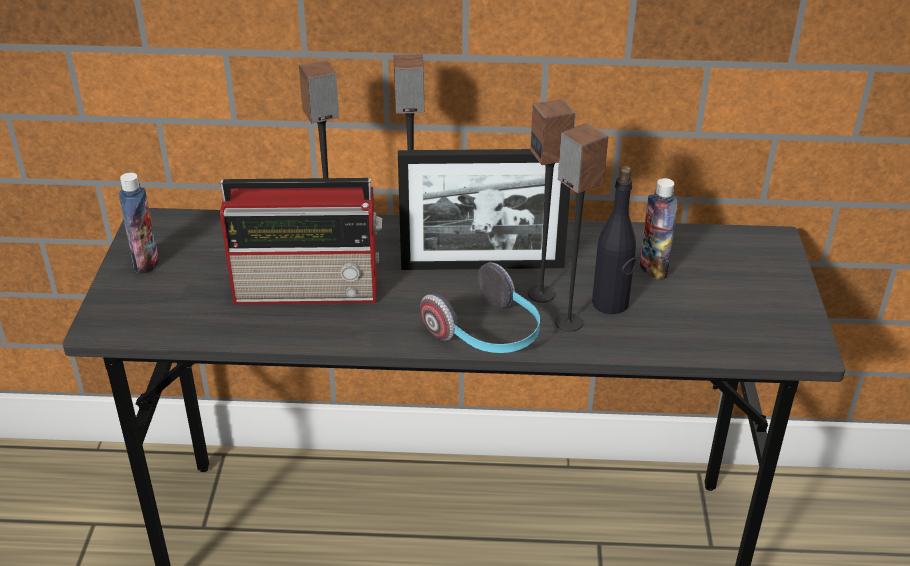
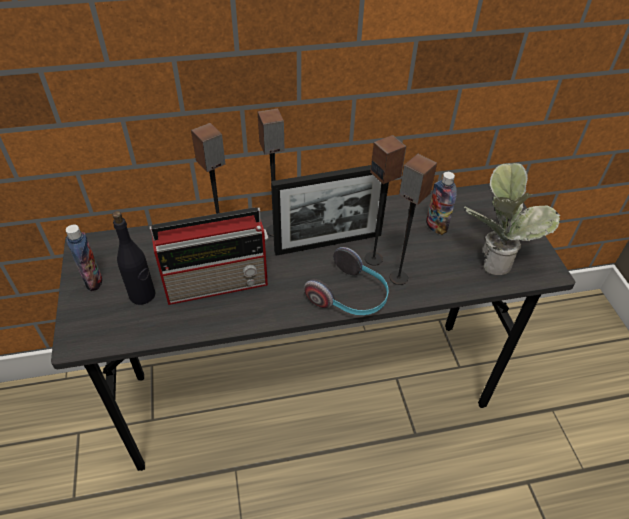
camera: 15 degrees left, 10 degrees up
(610, 303) = (419, 258): black bottle -> black bottle (142, 295)
(725, 319) = (493, 257): none -> potted plant

